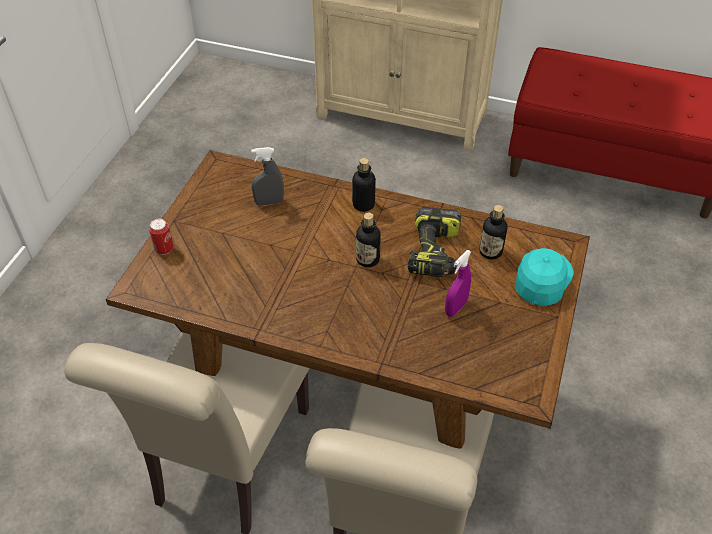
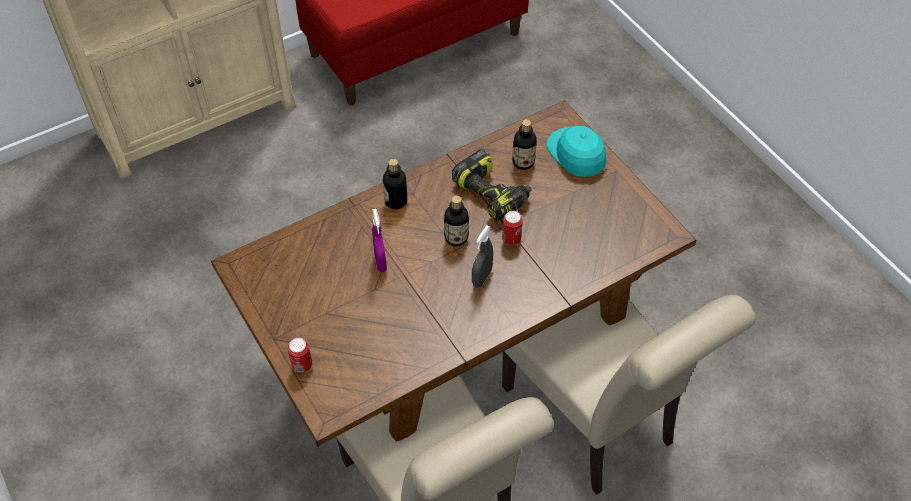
camera: 50 degrees left, 5 degrees up
(269, 202) = (325, 259): grey spray bottle -> grey spray bottle (482, 278)
(404, 293) = (511, 239): none -> can
(456, 308) = (555, 219): purple spray bottle -> purple spray bottle (380, 262)

